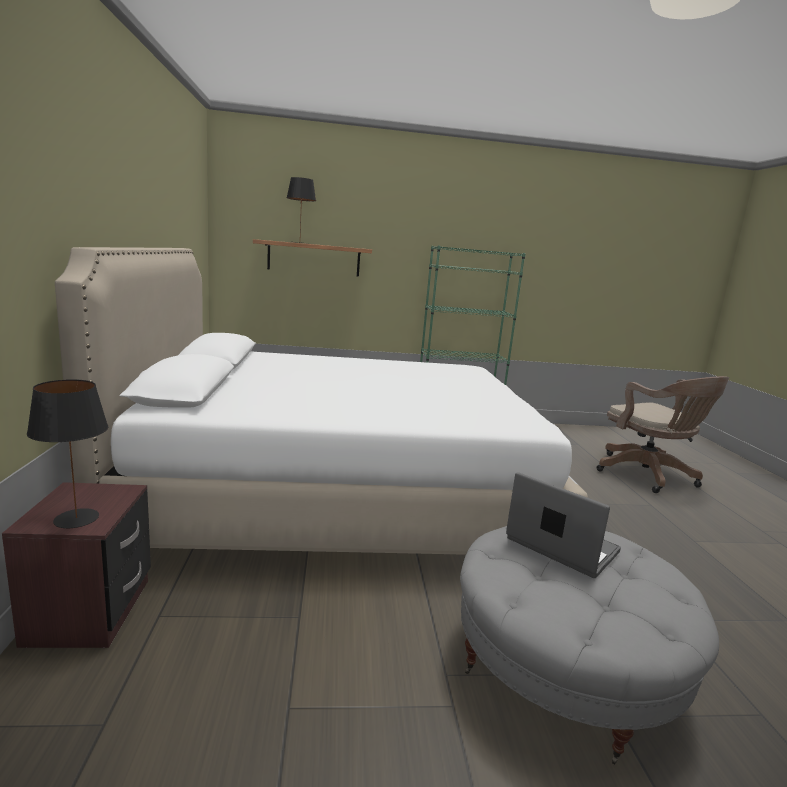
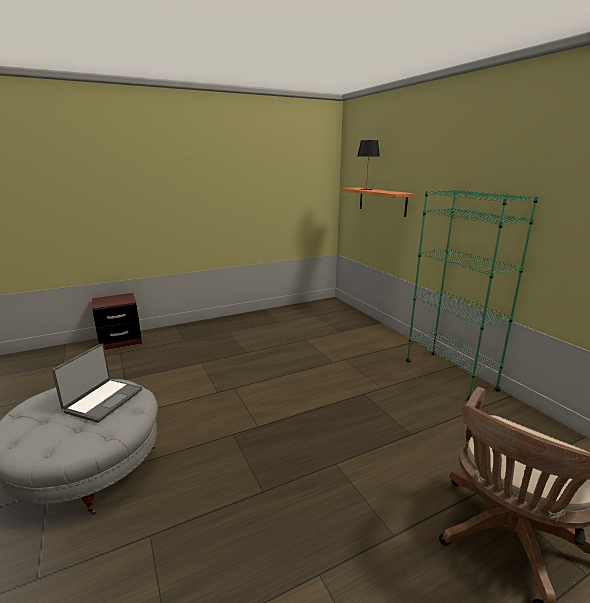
camera: 70 degrees right, 5 degrees up
(76, 519) = (103, 302): black table lamp -> none
(339, 495) = (250, 359): white bed -> none

